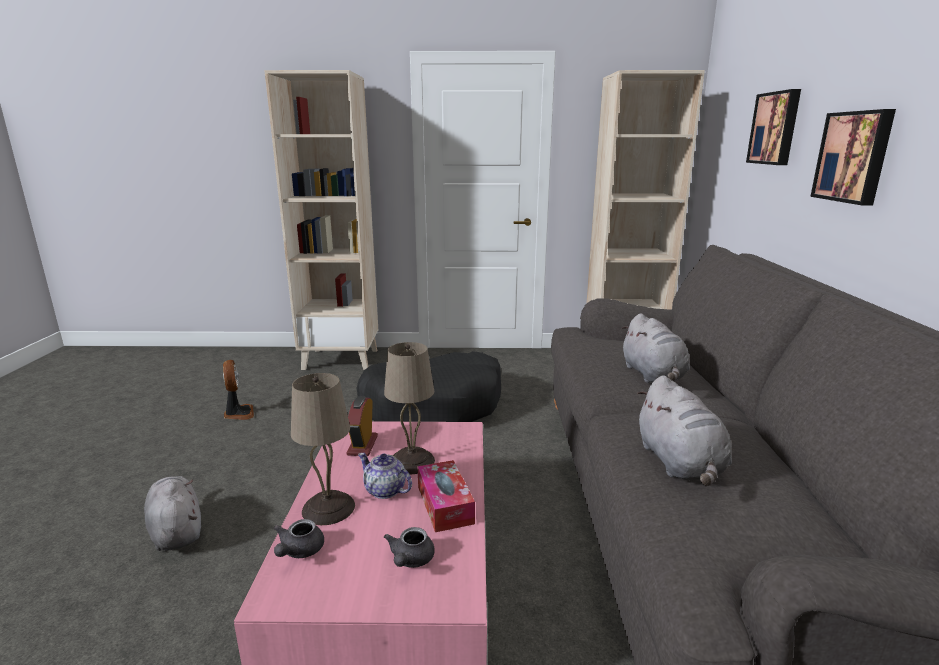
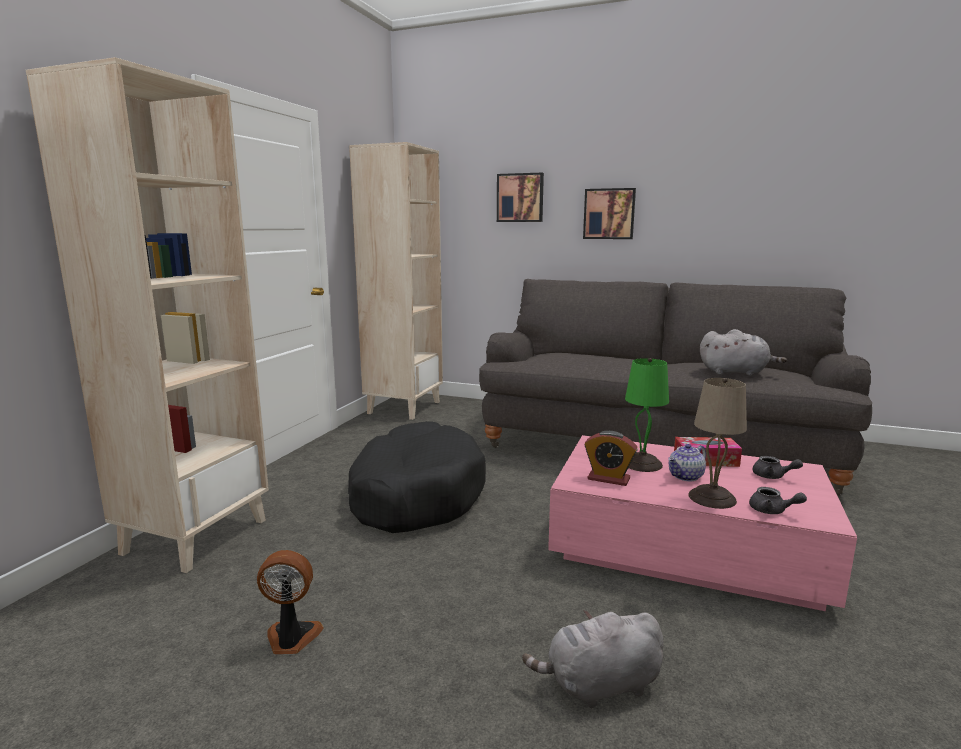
camera: 70 degrees left, 5 degrees down
(413, 461) = (642, 463): beige table lamp -> green table lamp
(653, 375) = (616, 358): grey plush toy -> none

